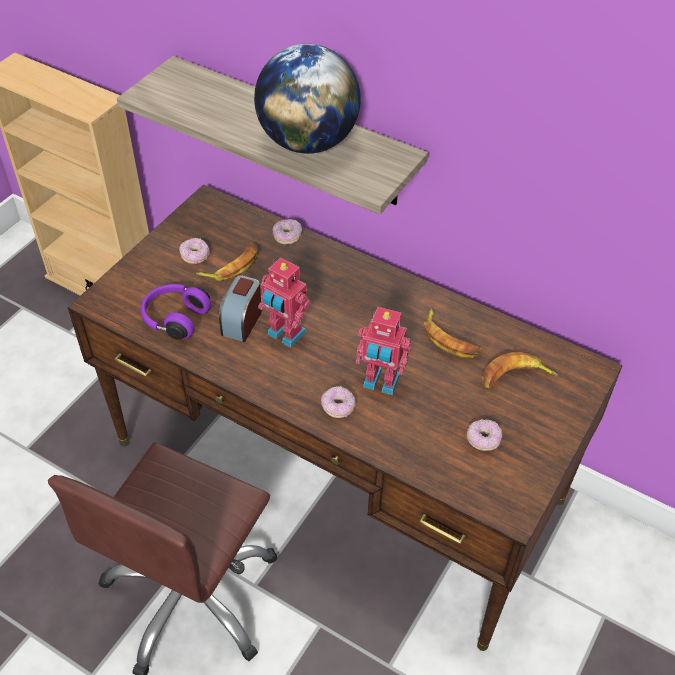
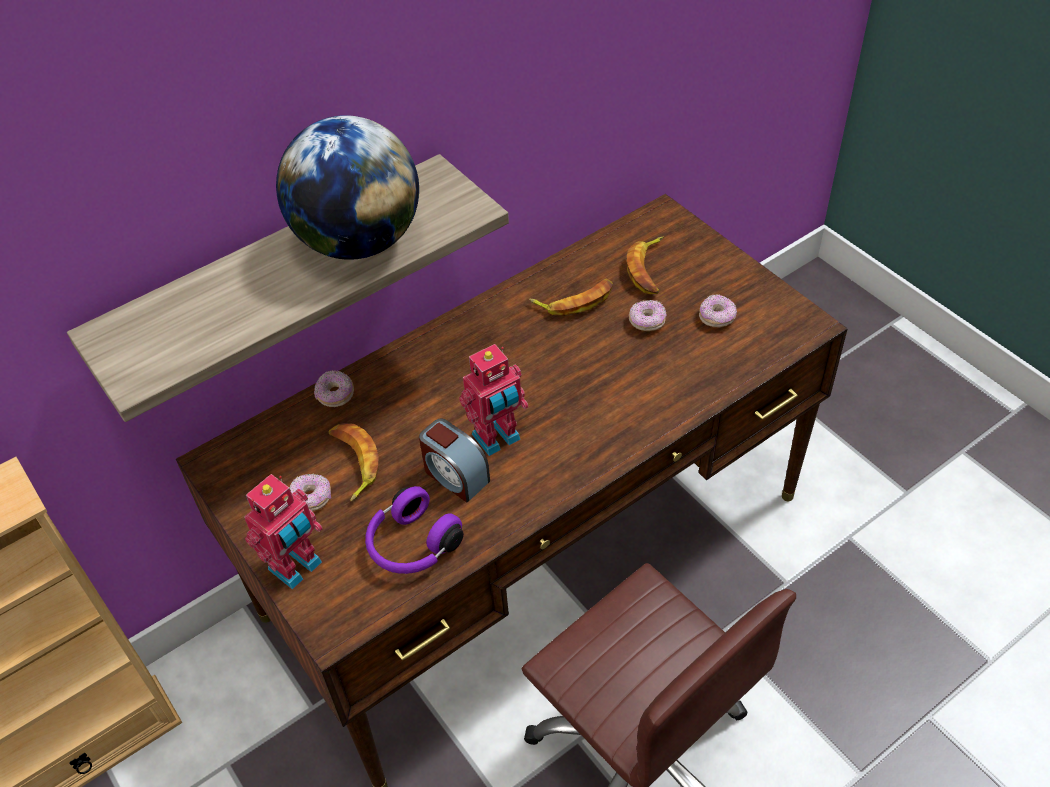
camera: 65 degrees left, 0 degrees up
(338, 407) = (628, 419): donut -> donut (647, 322)
(380, 383) = (610, 374): toy robot -> toy robot (297, 568)

